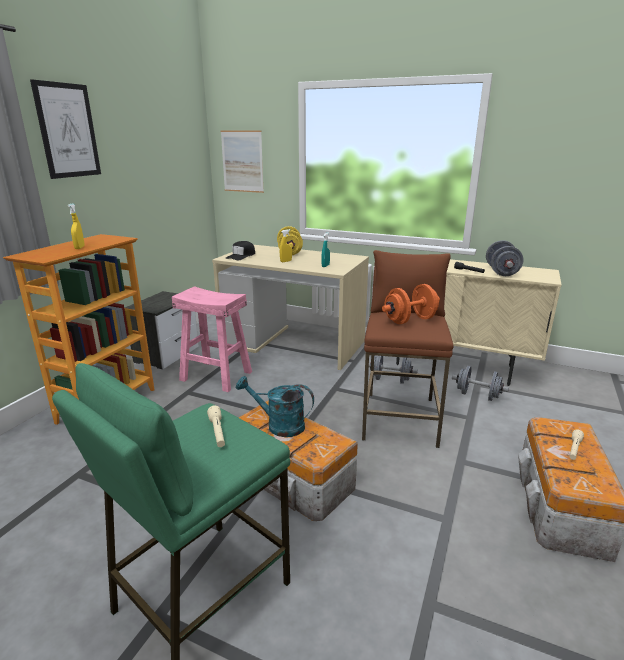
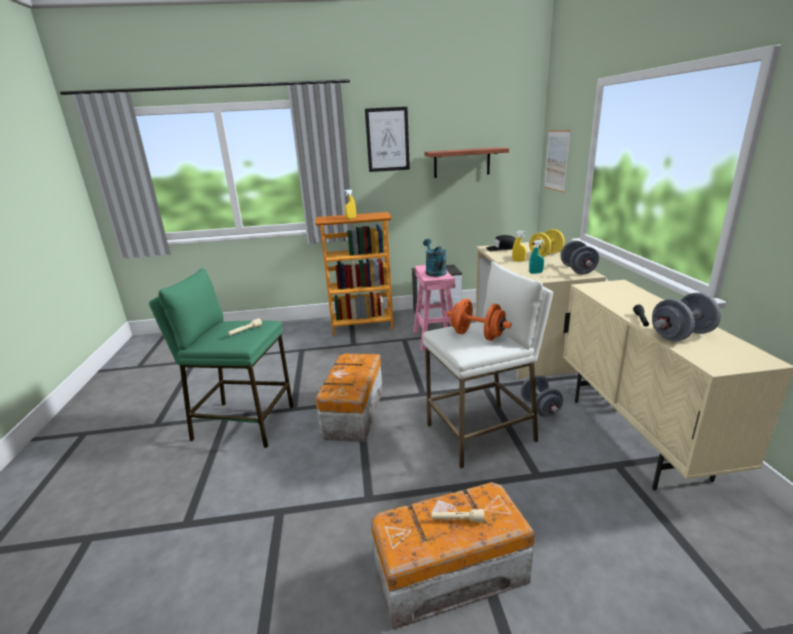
camera: 60 degrees right, 0 degrees up
(151, 165) = (462, 162): none -> shelf
(279, 425) = (350, 368): turquoise watering can -> turquoise watering can (434, 272)
(400, 418) = (481, 433): brown stool -> white stool
(477, 395) = (591, 470): grey dumbbell -> grey dumbbell (577, 270)

